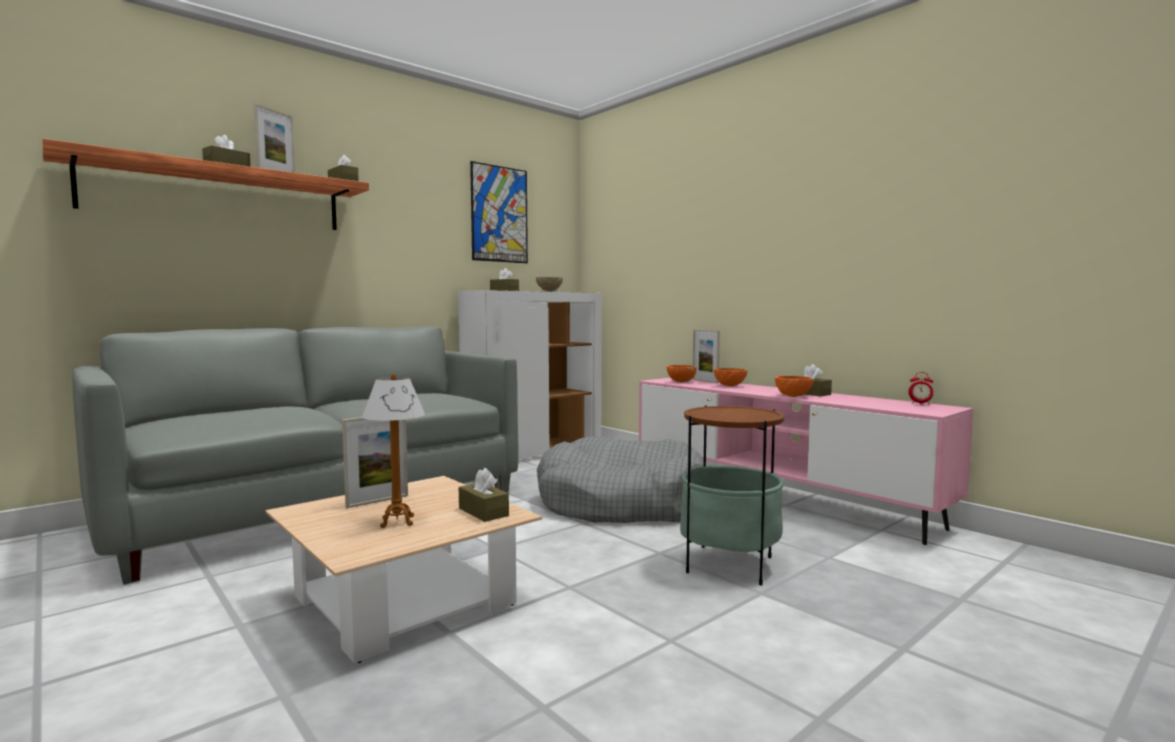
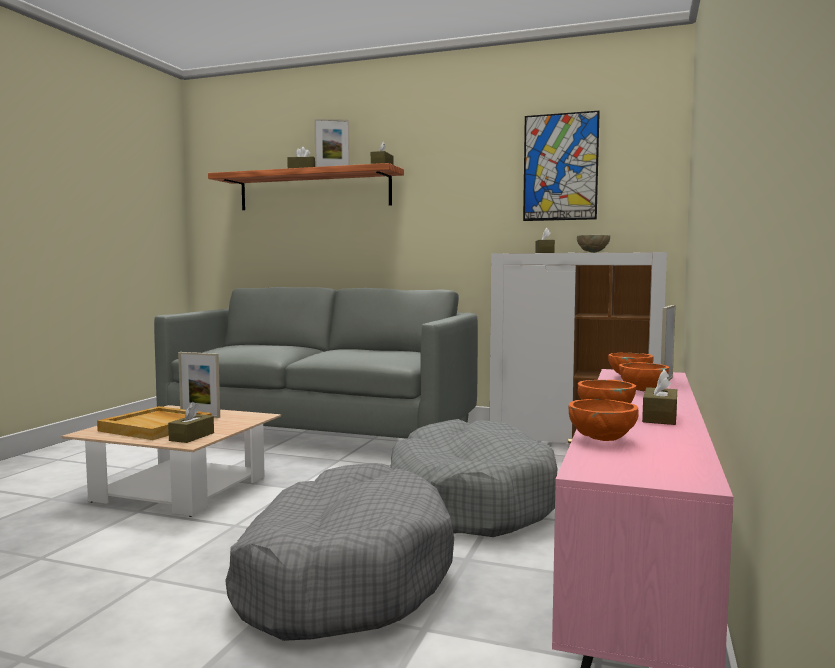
camera: 60 degrees right, 0 degrees up
(397, 522) = (157, 427): table lamp -> beige tray
(729, 564) = (342, 576): side table -> grey dog bed
(862, 404) = (602, 440): none -> orange bowl
(920, 403) = (693, 465): alarm clock -> none

